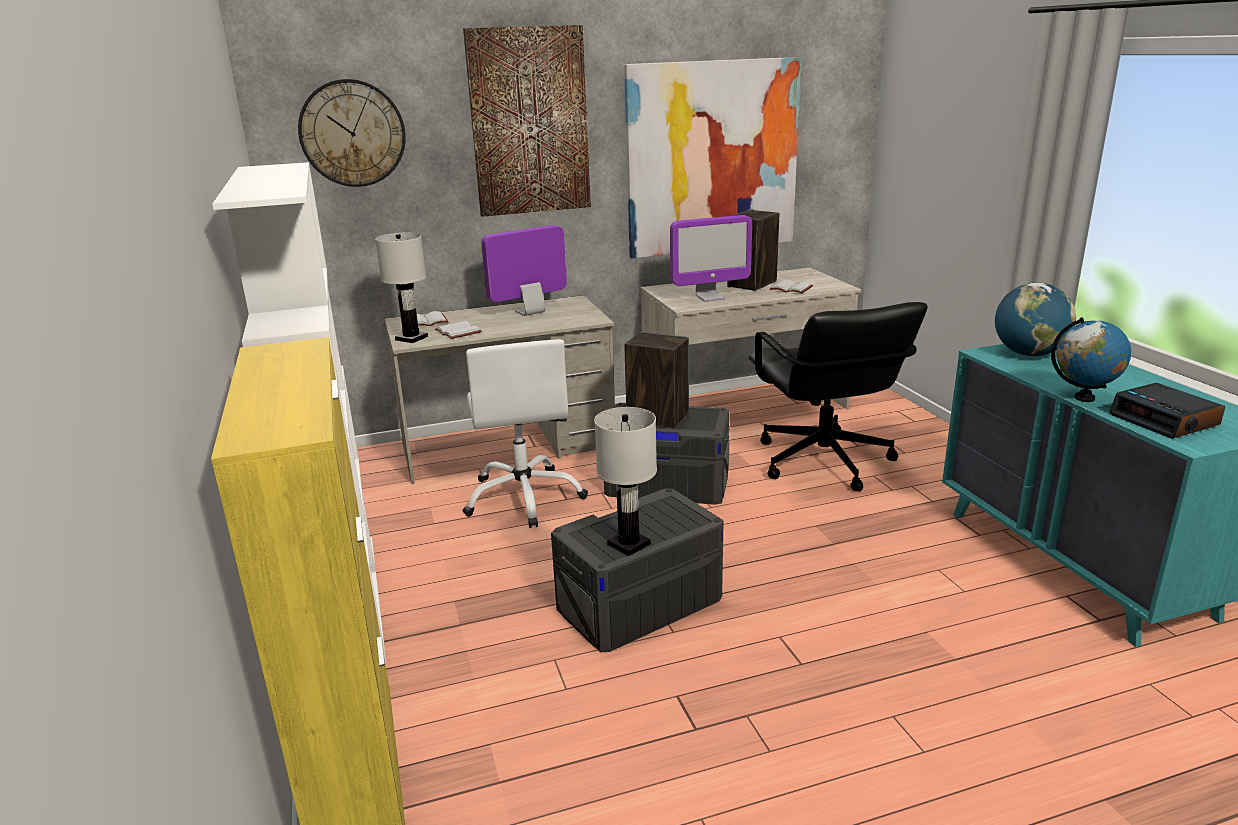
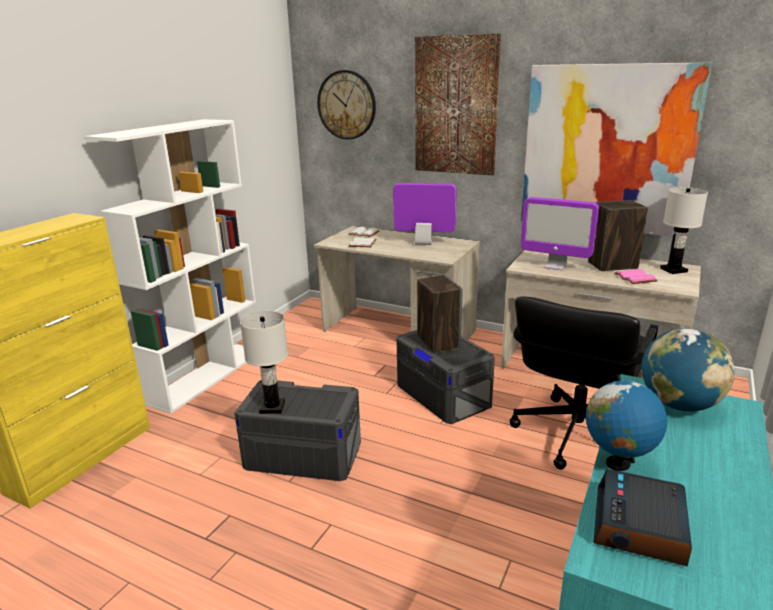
camera: 45 degrees right, 0 degrees up
(411, 338) = (335, 240): white table lamp -> white table lamp (673, 270)
(524, 497) = (356, 364): white office chair -> none
(790, 289) = (633, 278): white book -> pink book

